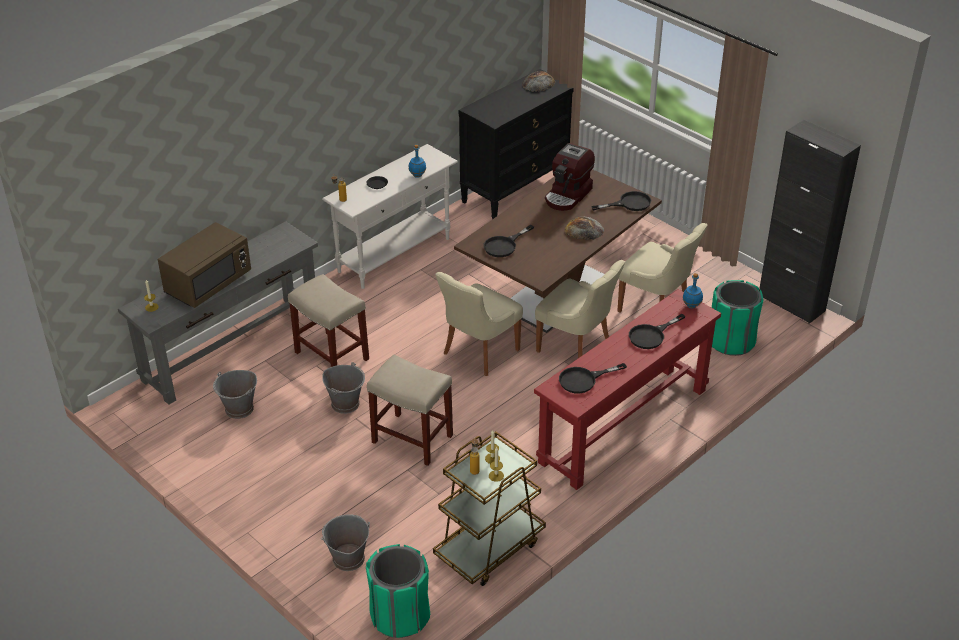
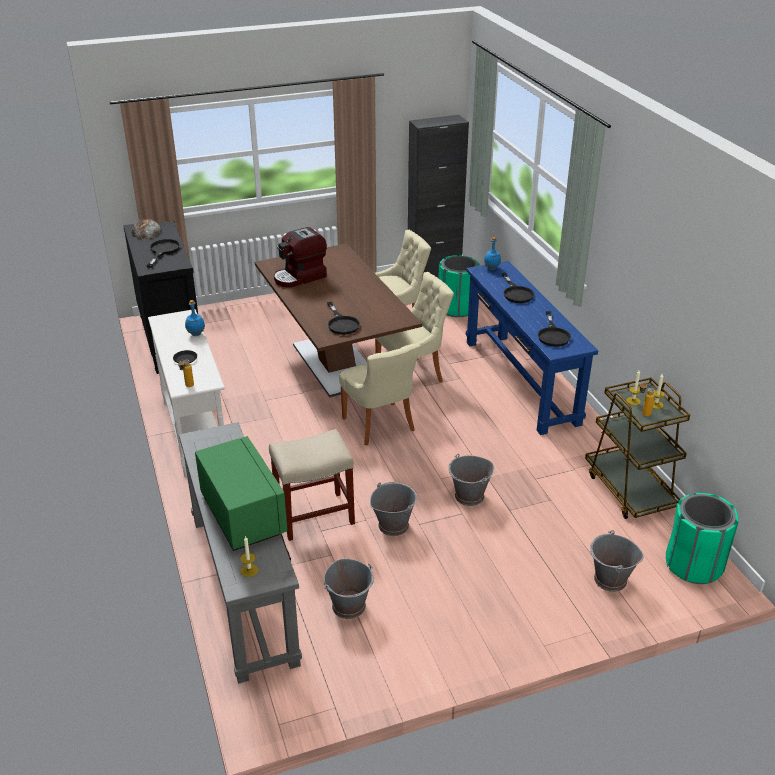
camera: 65 degrees left, 5 degrees down
(208, 283) = (242, 514): brown microwave -> green microwave
(411, 438) = (469, 496): beige stool -> grey bucket
(568, 196) = (300, 277): coffee machine -> coffee machine turned 90 degrees clockwise
(584, 230) = (355, 283): bread -> none
(623, 425) = (520, 381): red console table -> blue console table
(629, 203) = (338, 256): black frying pan -> black frying pan (163, 251)

